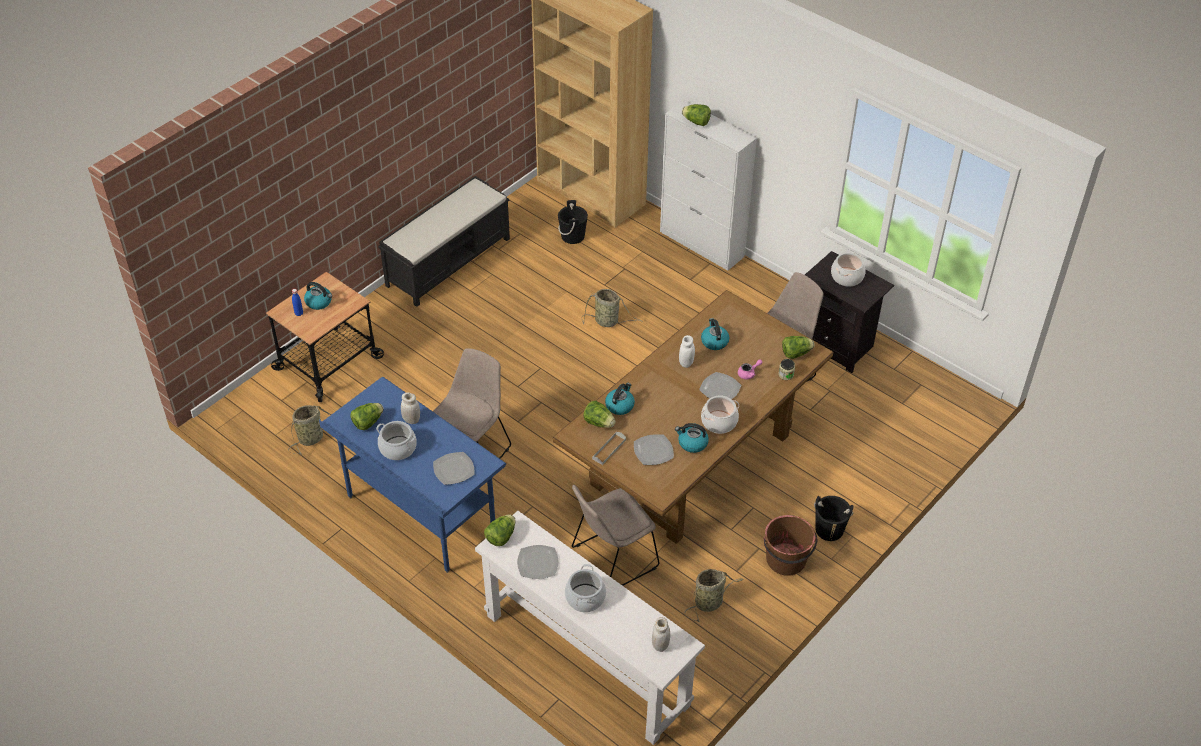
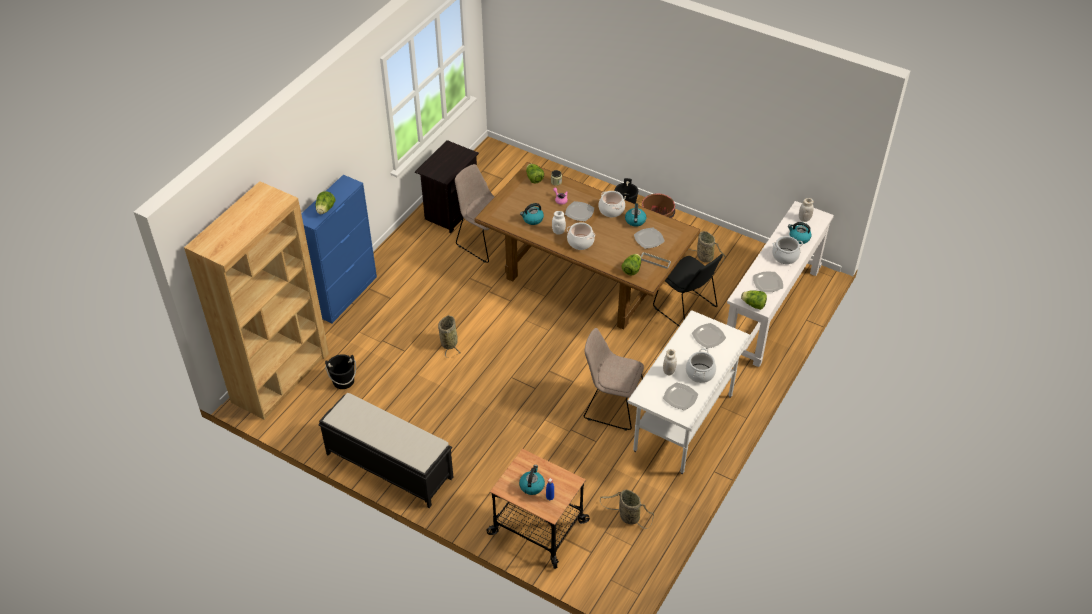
camera: 100 degrees left, 0 degrees up
(368, 422) = (680, 397): lettuce -> plate
(420, 514) = (683, 423): blue desk -> white desk
(612, 559) = (686, 308): beige chair -> black chair
(620, 405) = (611, 261): kettle -> kettle (799, 238)
(702, 244) = (345, 295): white cabinet -> blue cabinet
(847, 277) = (442, 162): cooking pot -> cooking pot (580, 242)

